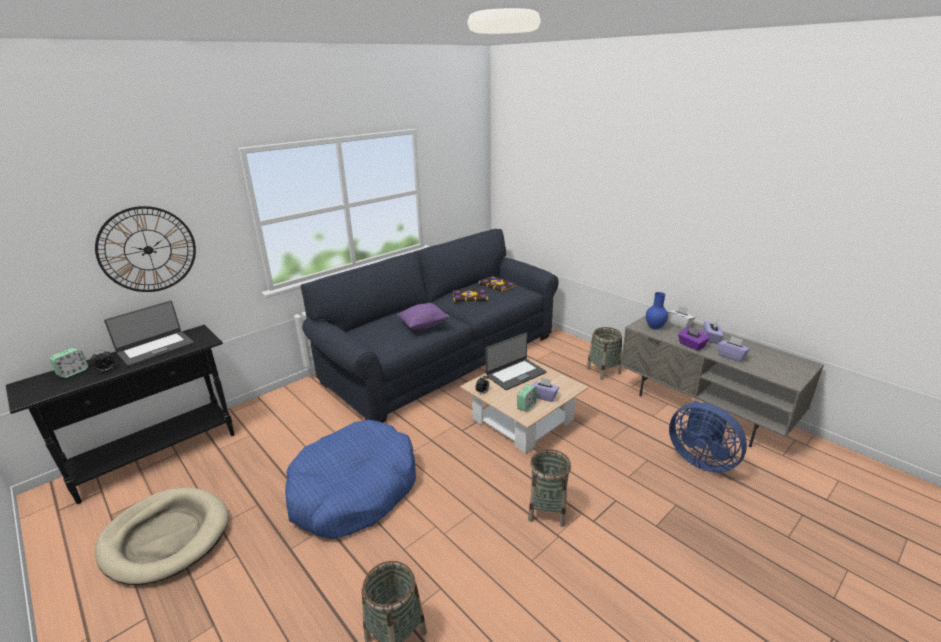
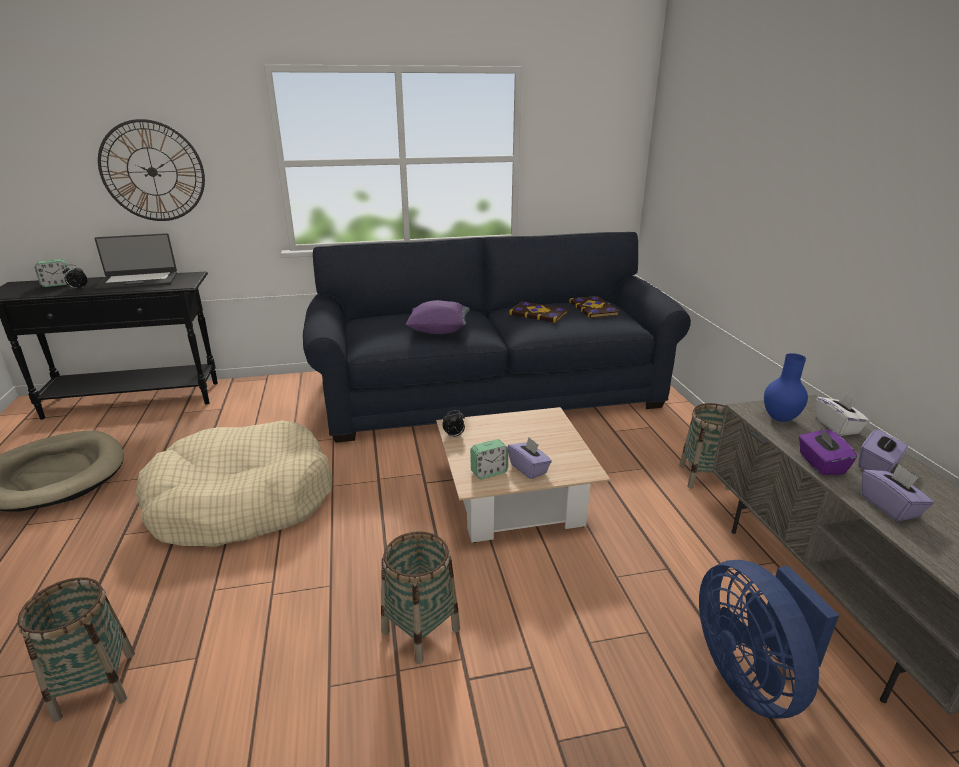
camera: 30 degrees right, 0 degrees up
(354, 490) = (242, 501): blue dog bed -> beige dog bed
(515, 374) = (523, 428): laptop -> none

